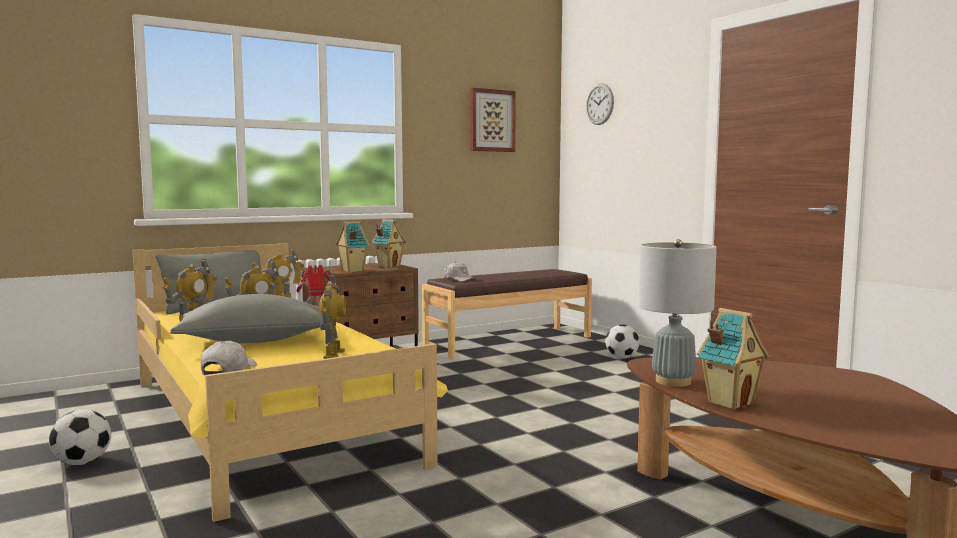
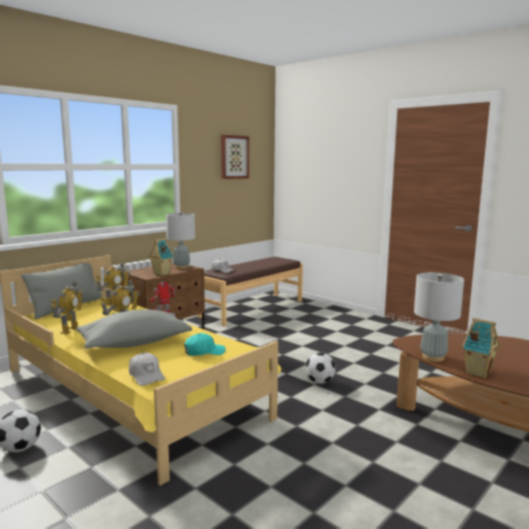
camera: 15 degrees left, 5 degrees up
(228, 370) = (146, 376): white cap -> white cap turned 150 degrees clockwise
(333, 354) = (204, 352): toy robot -> turquoise cap
(389, 266) = (181, 267): toy house -> grey table lamp
(599, 104) = (305, 147): wall clock -> none
(622, 357) = (331, 317): football -> football (319, 382)

